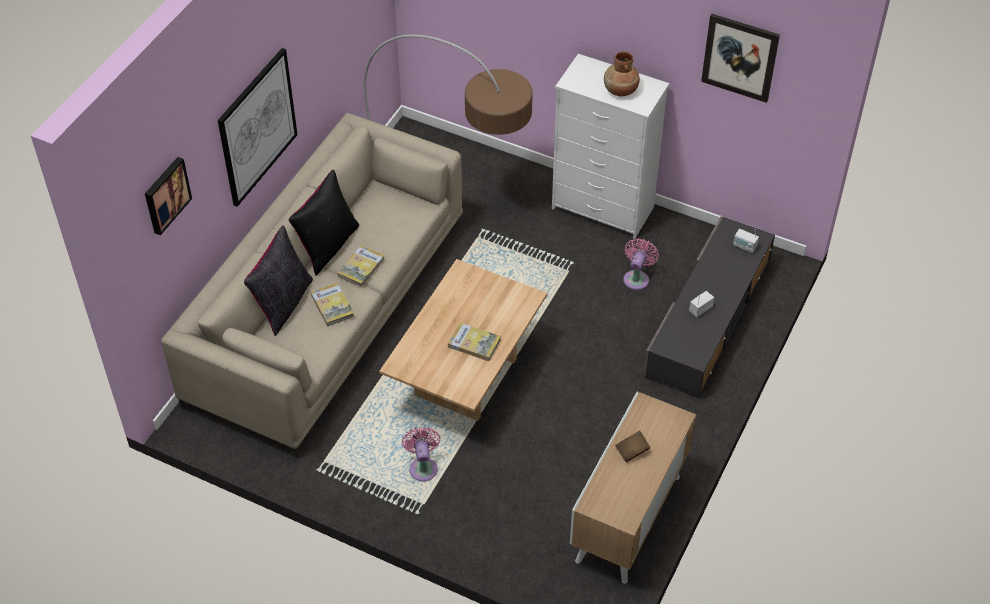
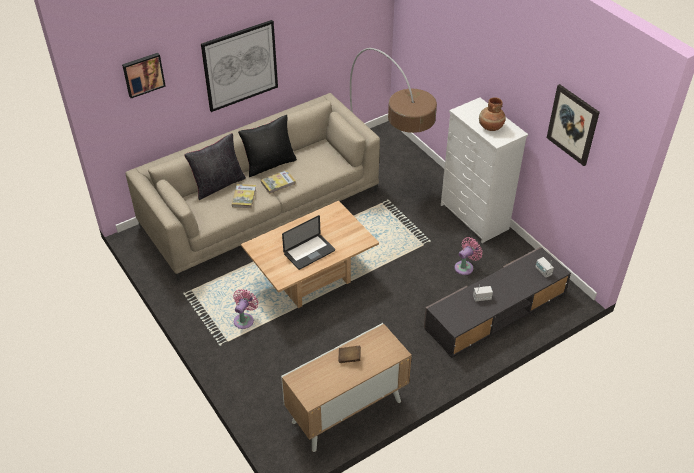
camera: 30 degrees right, 5 degrees down
(474, 343) = (309, 252): book -> laptop

